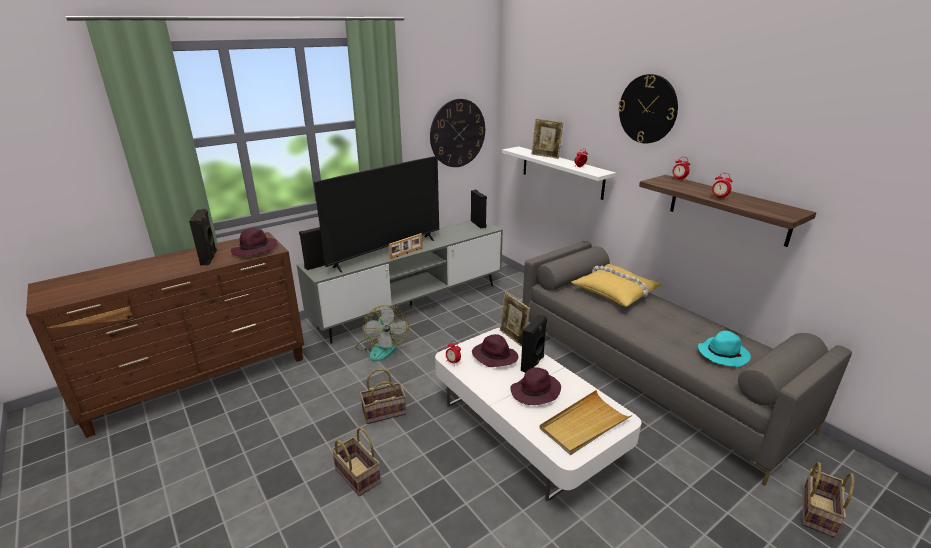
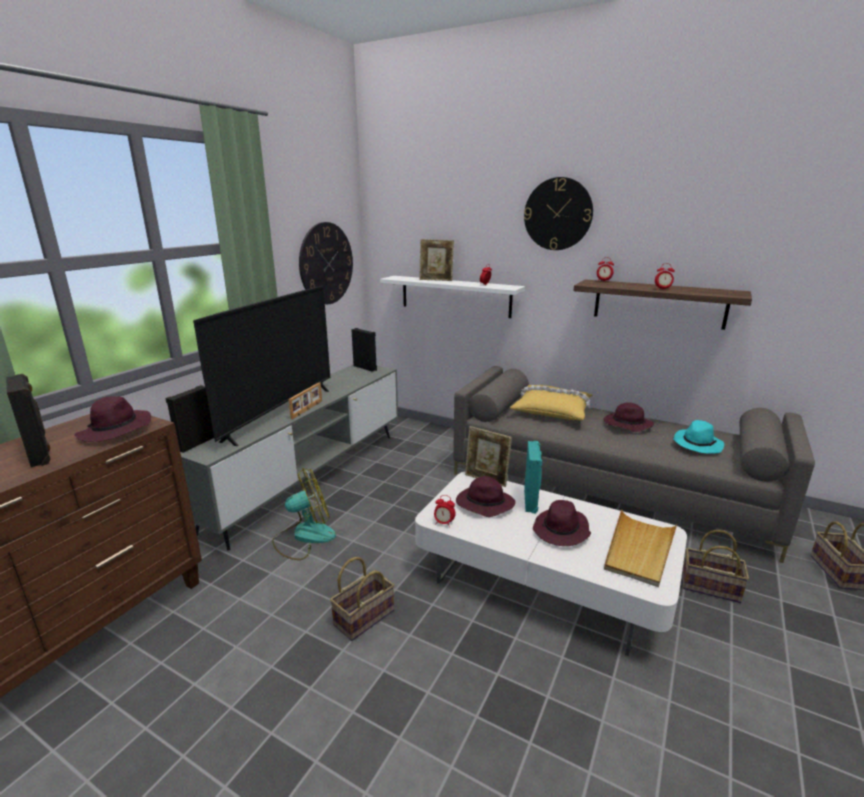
camera: 25 degrees left, 5 degrees down
(356, 475) = (385, 719): basket -> basket (708, 587)
(381, 347) = (304, 537): fan -> fan turned 75 degrees counterclockwise
(533, 364) = (531, 501): black speaker -> turquoise speaker
(671, 320) = (626, 425): none -> purple hat

